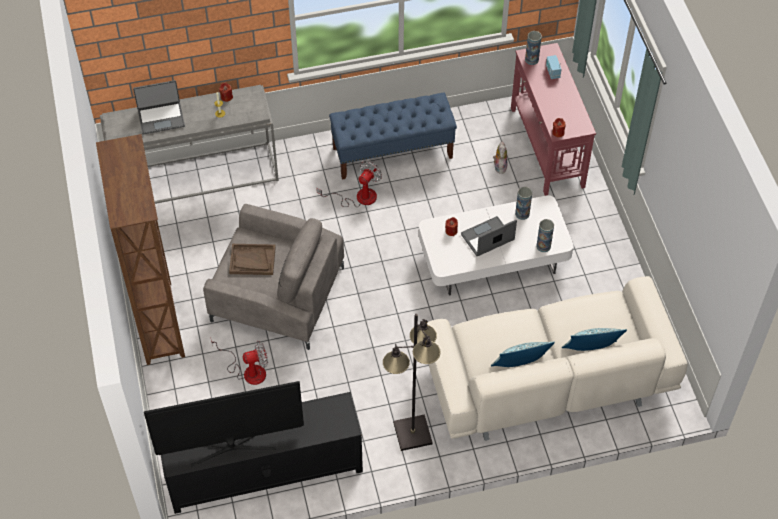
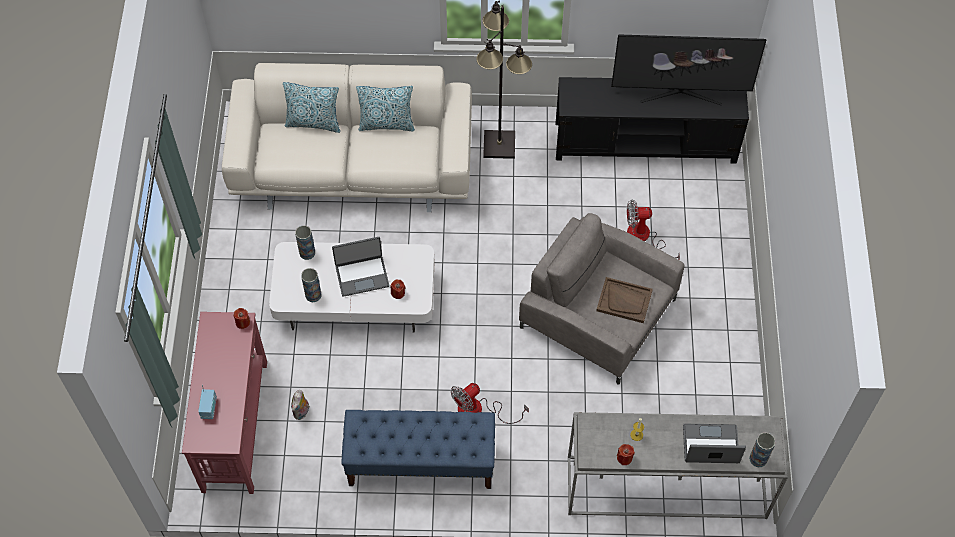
camera: 165 degrees left, 5 degrees up
(160, 322) = (729, 311): brown bookcase -> none
(531, 60) = (226, 433): vase -> vase (758, 458)

